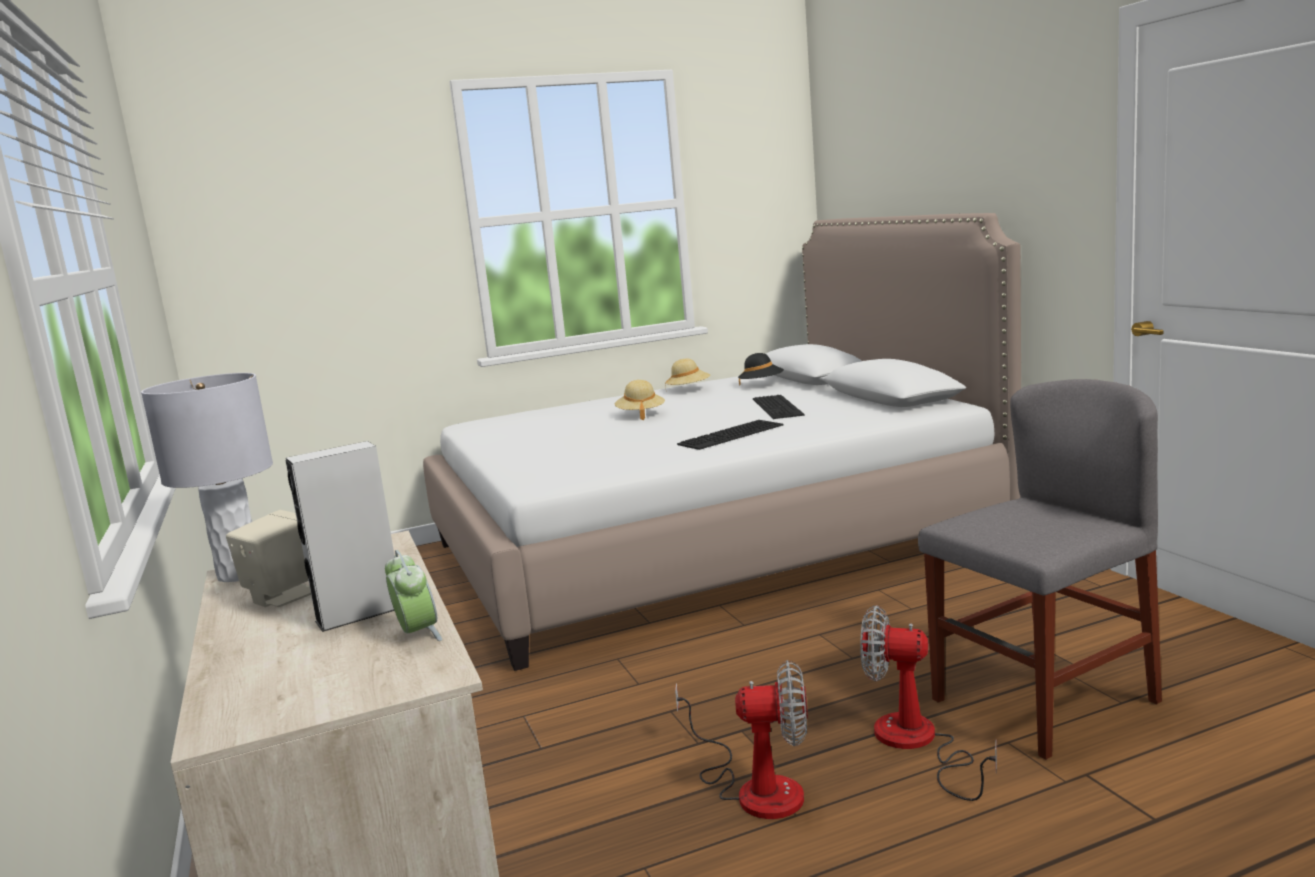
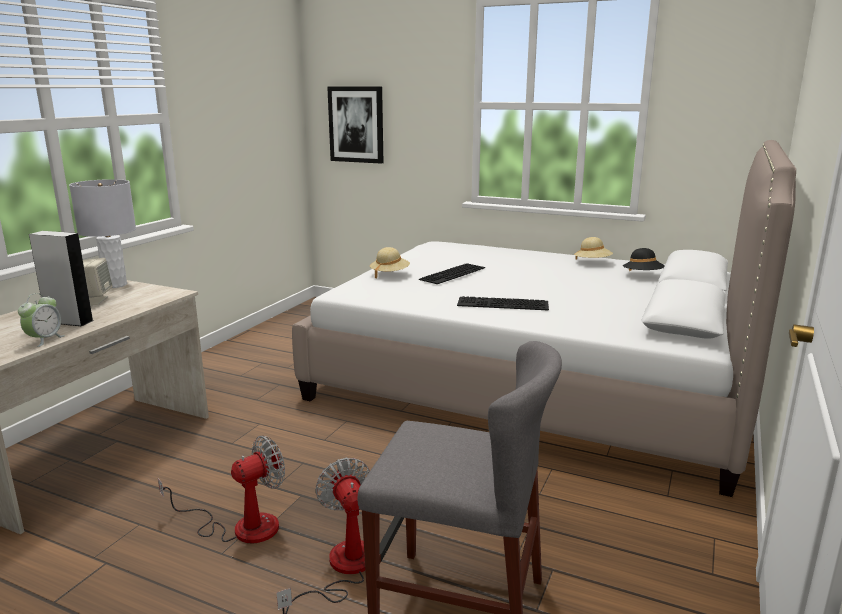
camera: 45 degrees right, 5 degrees up
(272, 276) = (356, 124): none -> picture
(640, 415) = (510, 270): beige hat -> beige hat (389, 274)
(755, 787) = (241, 526): fan -> fan turned 90 degrees counterclockwise
(779, 407) = (594, 296): keyboard -> keyboard (453, 274)

